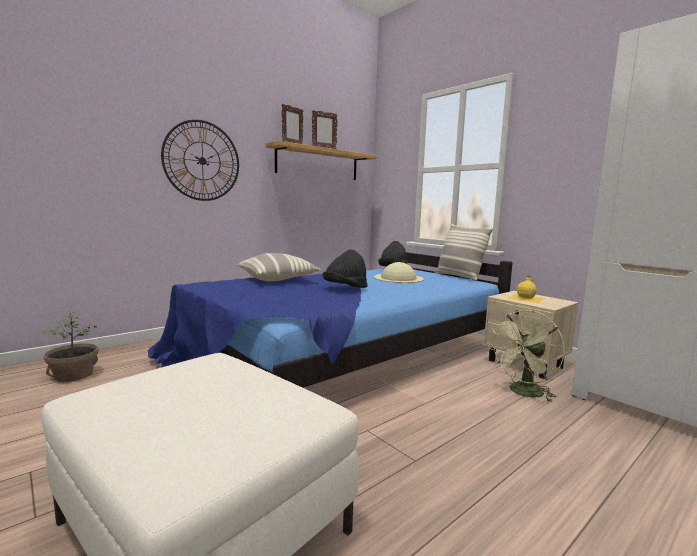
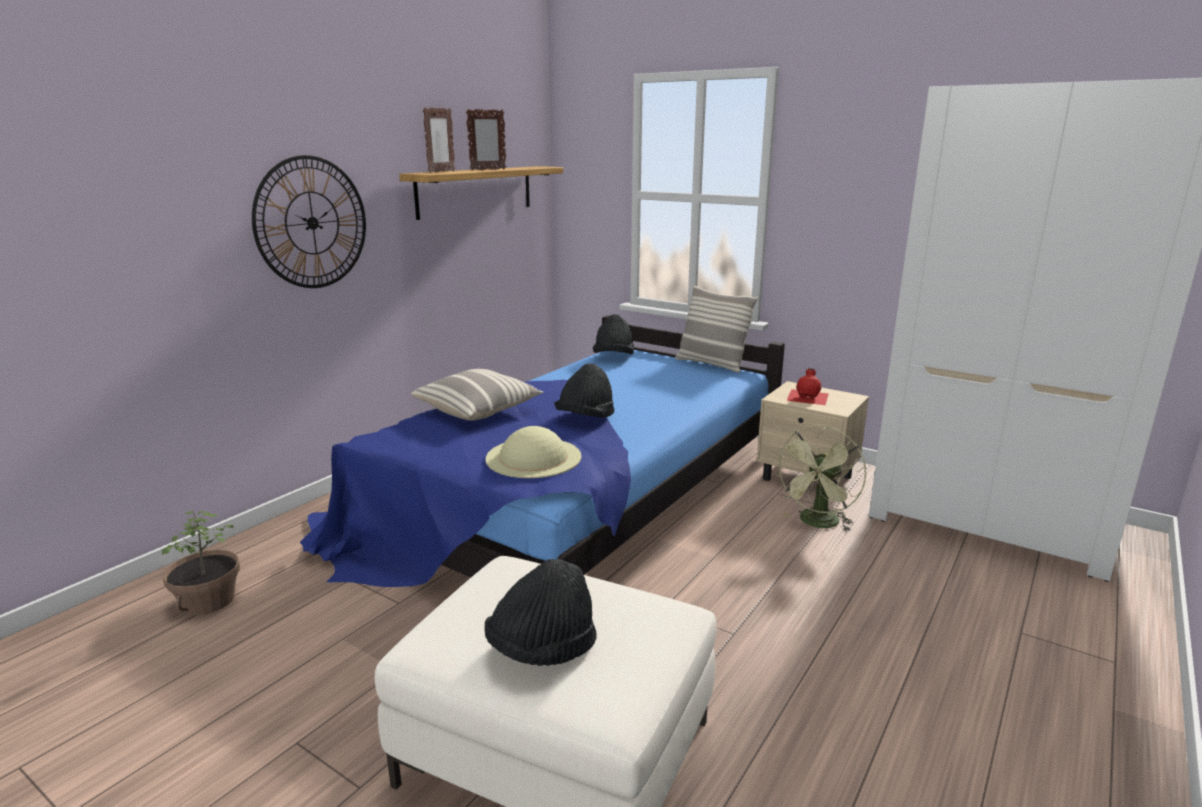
camera: 15 degrees left, 10 degrees up
(170, 411) = (542, 649): none -> black hat
(398, 278) = (635, 379): beige hat -> beige hat (533, 457)
(526, 298) = (808, 396): yellow bottle -> red bottle

